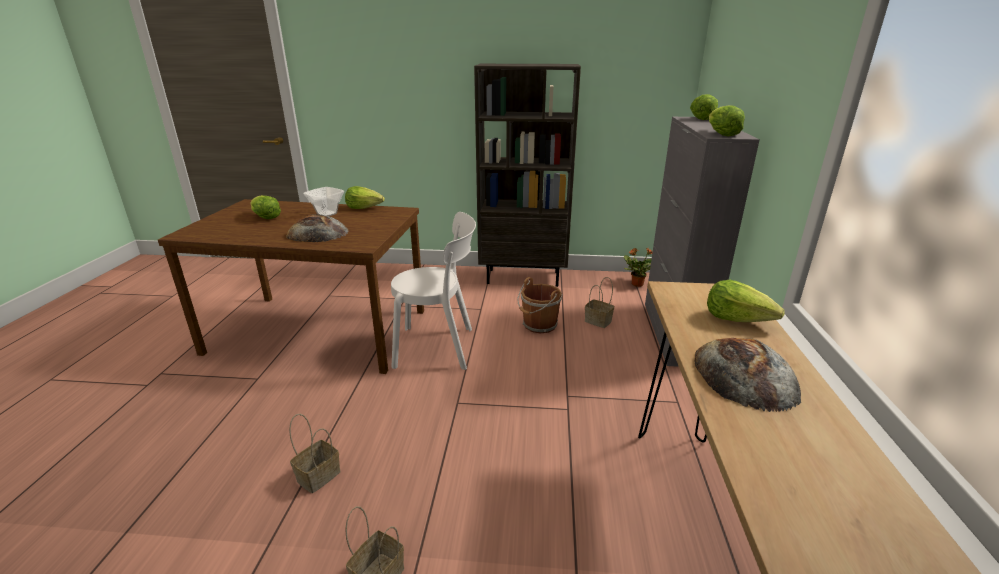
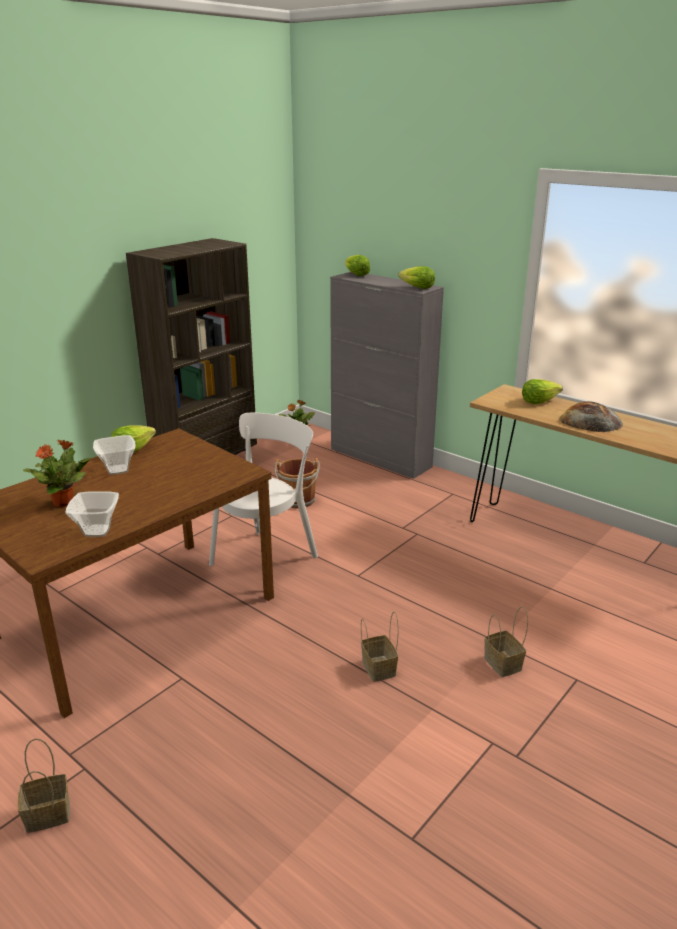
camera: 55 degrees left, 0 degrees up
(227, 235) = (97, 530): none -> bowl
(265, 217) = (64, 502): lettuce -> potted plant
(318, 233) = (175, 484): bread -> none
(599, 321) = (327, 475): basket -> basket (49, 813)

